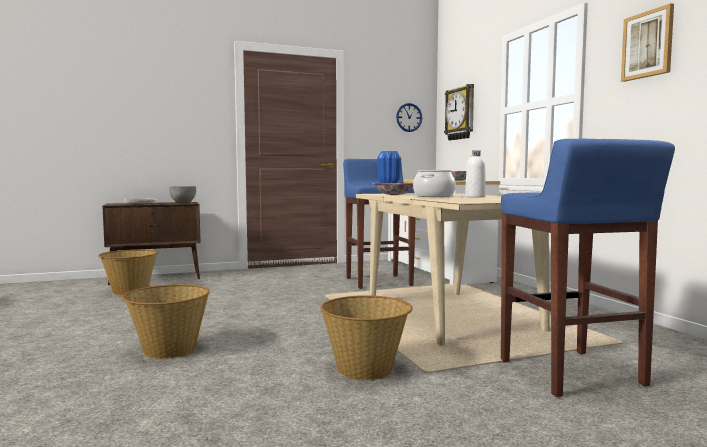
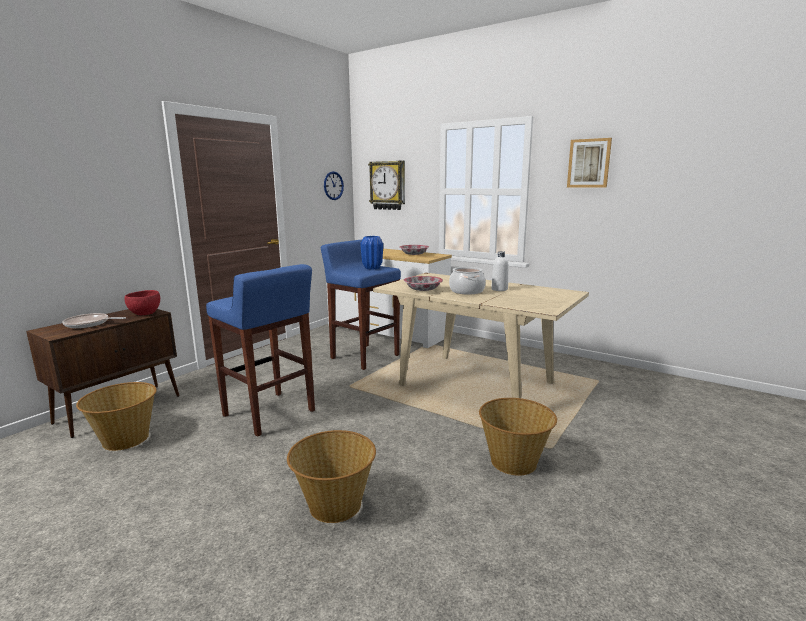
camera: 35 degrees left, 10 degrees up
(183, 203) = (145, 314): grey bowl -> red bowl
(571, 373) = (615, 418): blue stool -> blue stool (270, 414)

